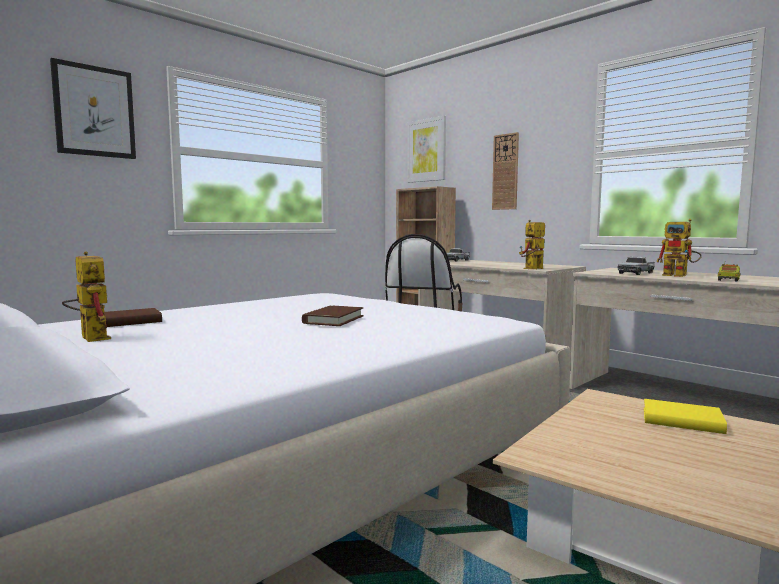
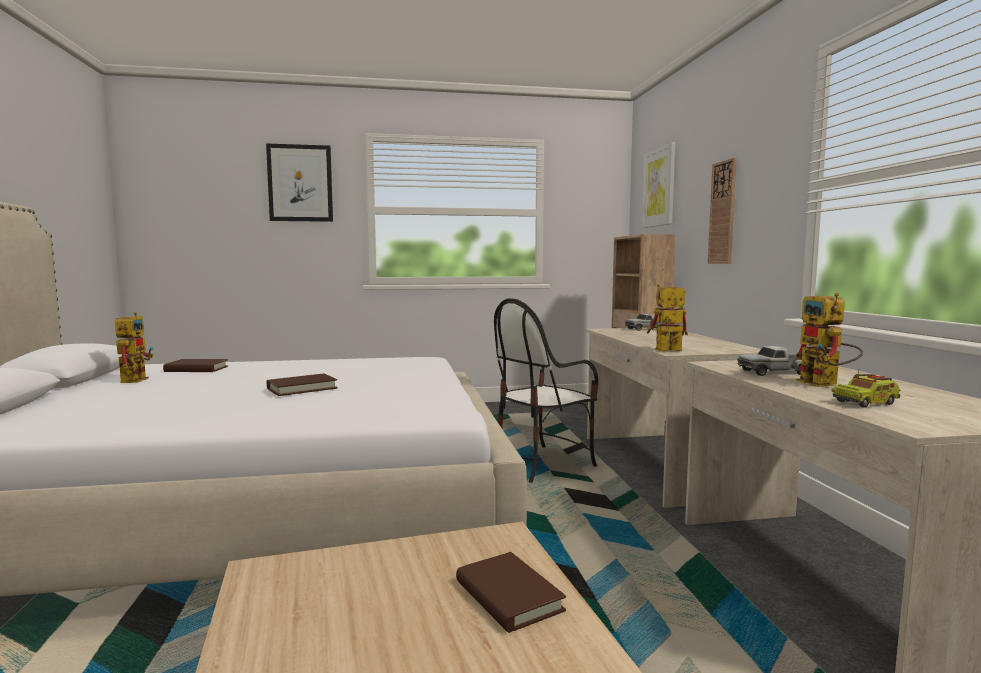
camera: 35 degrees right, 0 degrees up
(682, 421) = (508, 596): yellow book -> brown book

